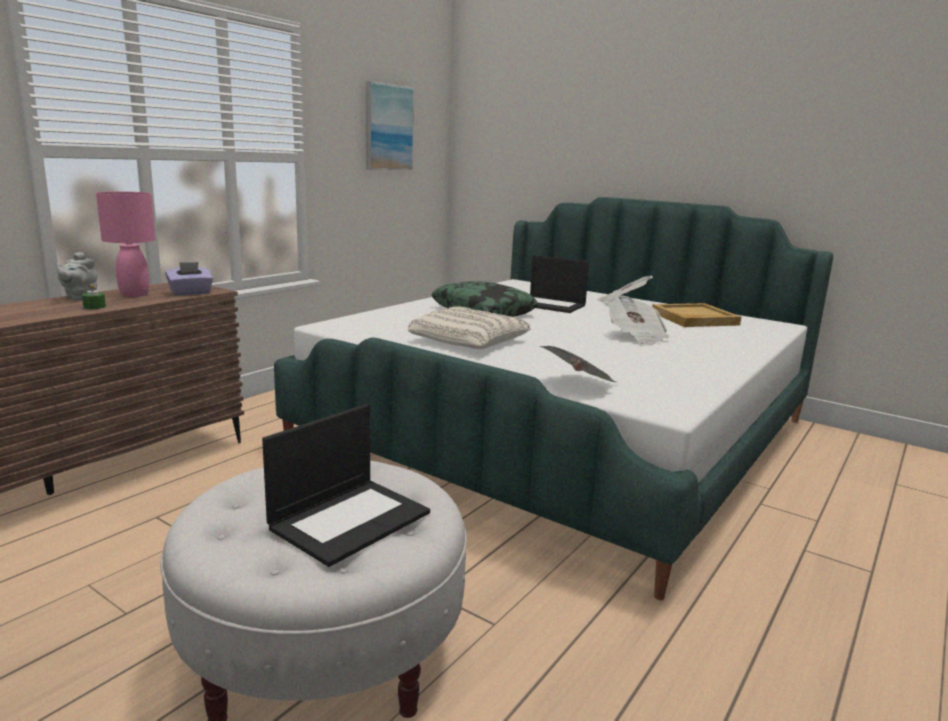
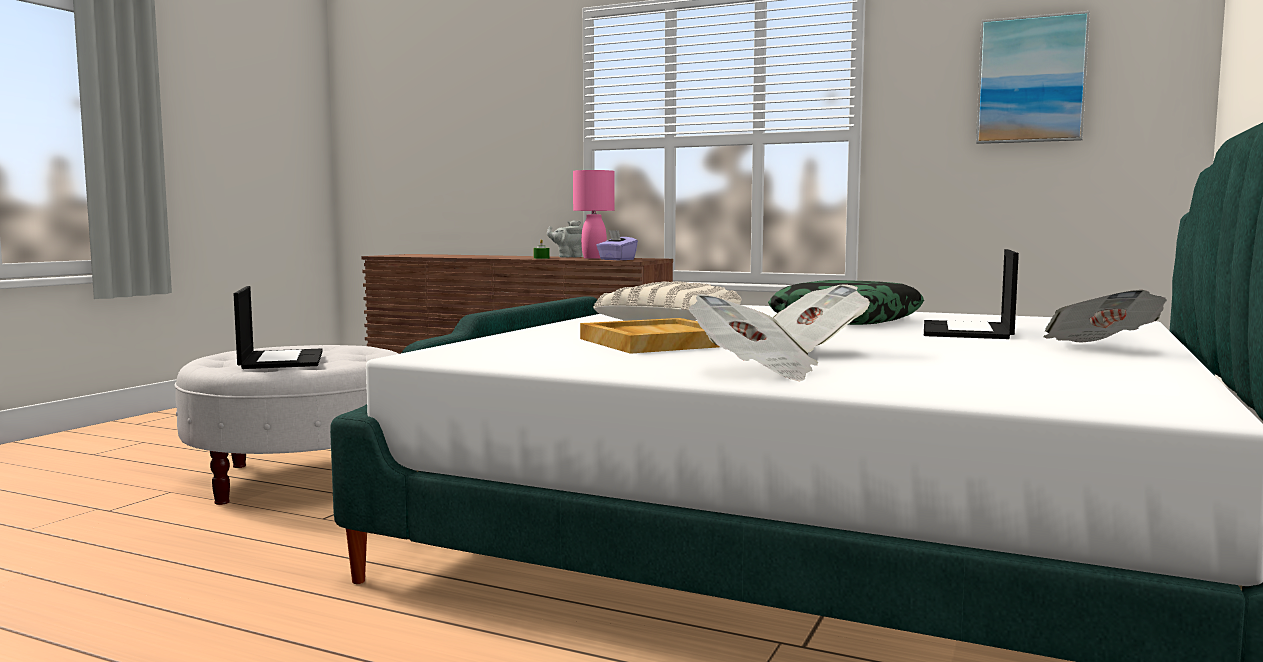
camera: 80 degrees right, 10 degrees down
(350, 519) = (281, 360): laptop -> laptop turned 135 degrees counterclockwise
(579, 385) = (512, 340): newspaper -> newspaper (754, 372)
(694, 319) = (1061, 371): beige tray -> beige tray (655, 342)

